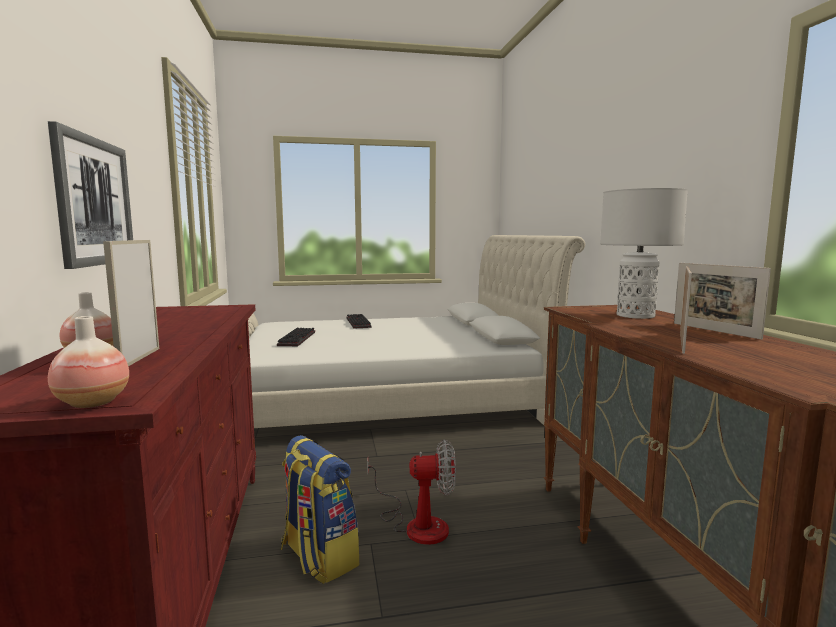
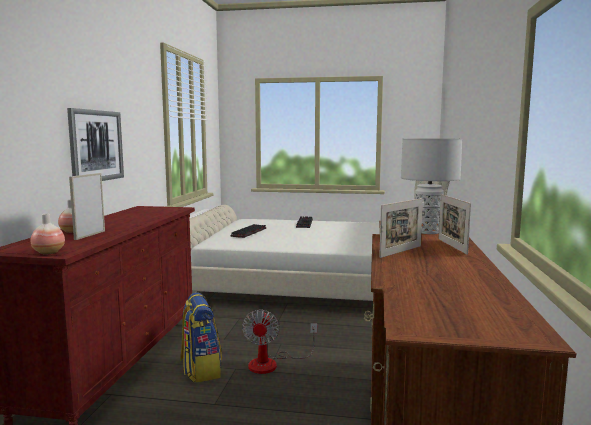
camera: 20 degrees right, 0 degrees up
(416, 524) = (272, 363): fan -> fan turned 75 degrees clockwise

